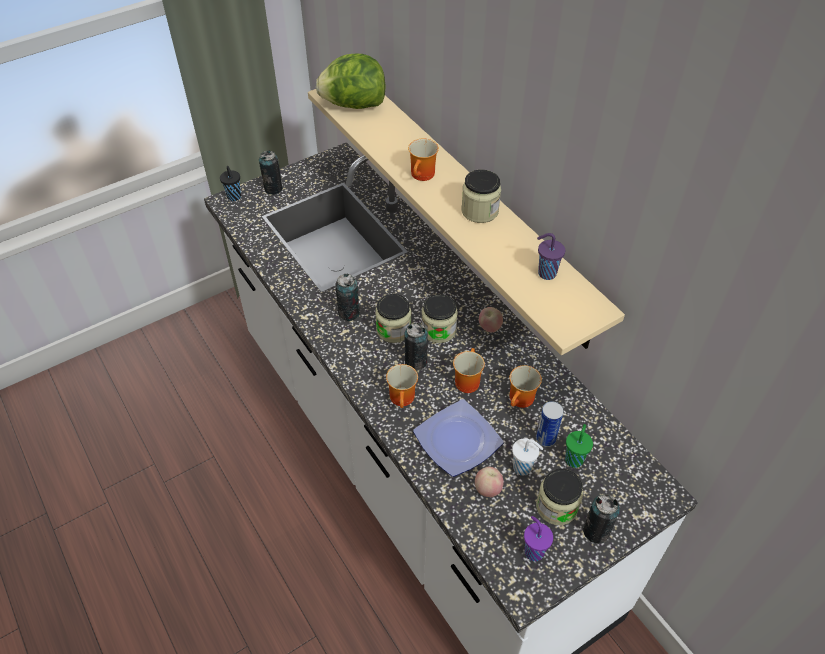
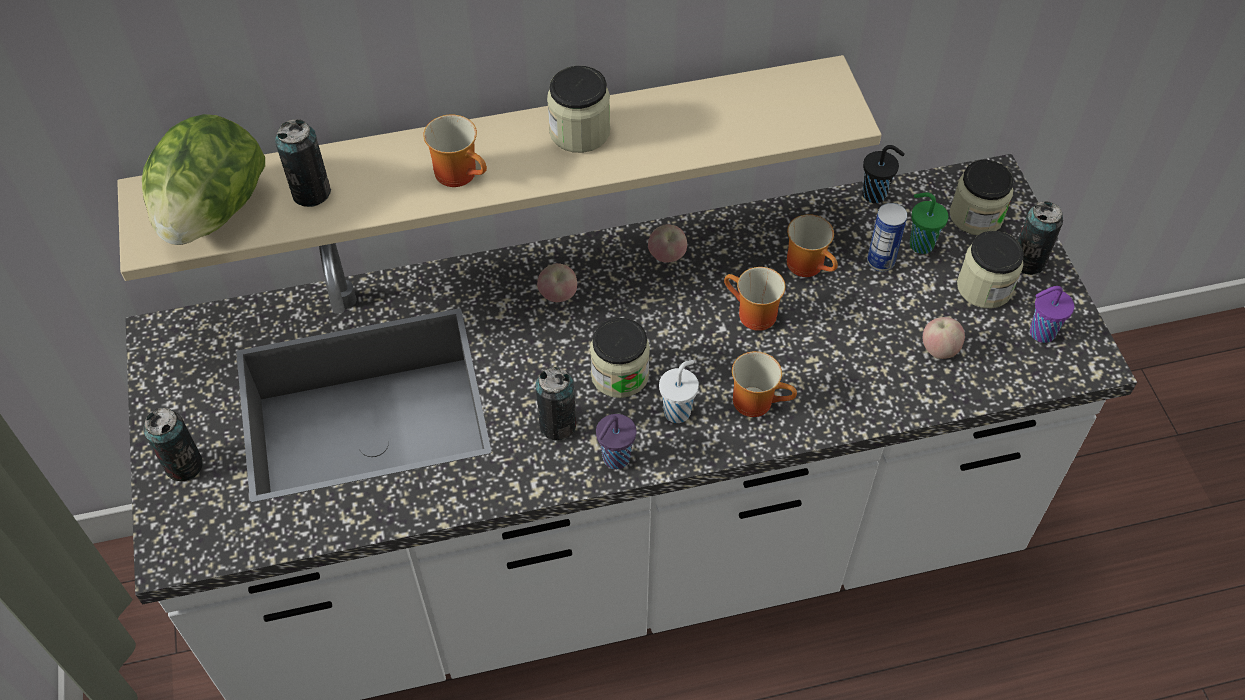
camera: 70 degrees left, 5 degrees up
(234, 197) = (169, 537): black cup -> black cup (876, 194)
(416, 362) = (694, 365): can -> can (311, 192)
(435, 288) = (558, 295): none -> apple
(438, 330) = (645, 318): jar -> jar (976, 216)
(458, 439) = (850, 357): plate -> none
(523, 468) = (918, 301): white cup -> white cup (678, 411)
(545, 273) = (740, 103): purple cup -> purple cup (615, 459)

